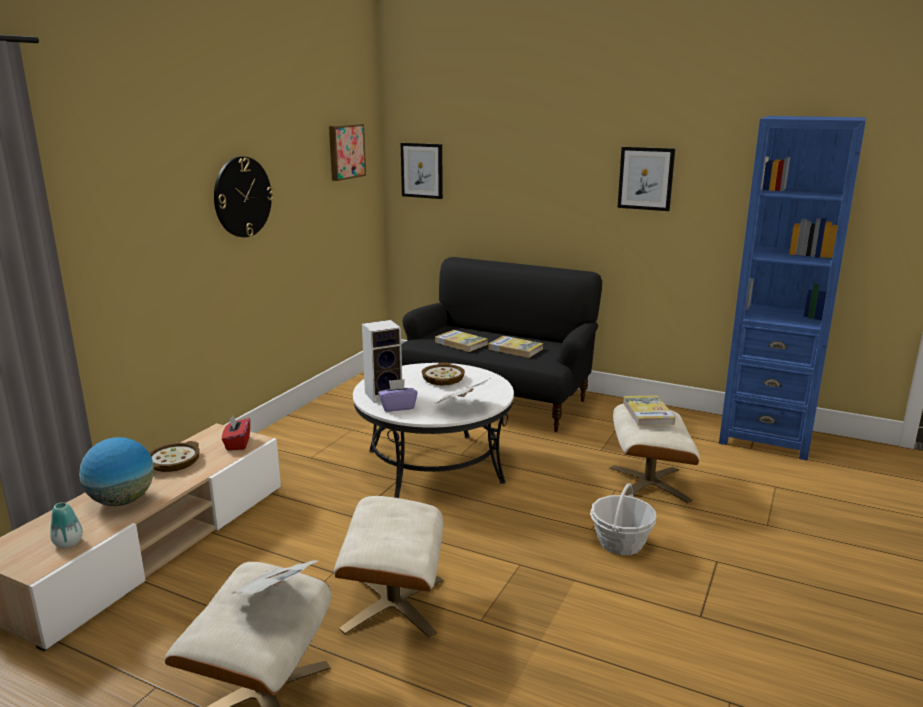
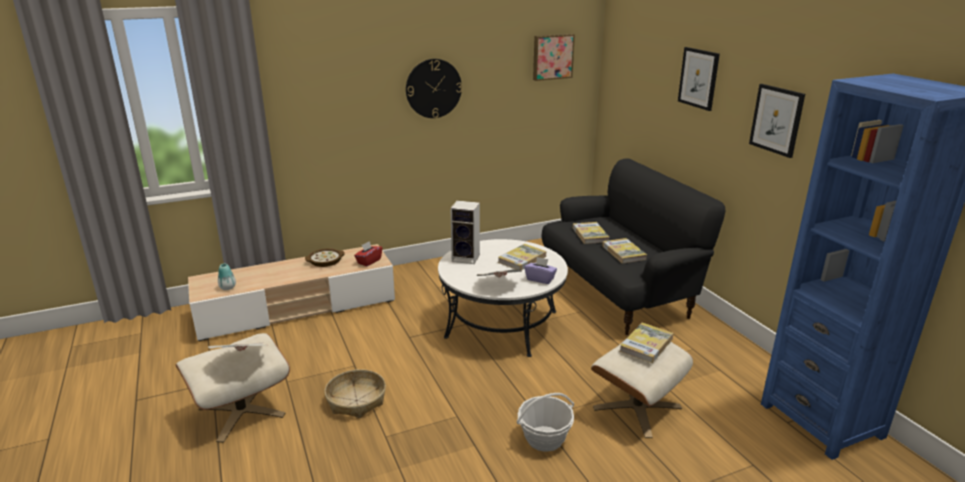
camera: 40 degrees right, 5 degrees up
(122, 501) = (275, 274): globe -> none
(393, 604) = (356, 400): beige ottoman -> basket
(397, 407) = (460, 270): purple tissue box -> purple tissue box (540, 279)
(422, 170) = (622, 78): picture -> picture (698, 78)
(442, 379) = (522, 259): bowl -> book

